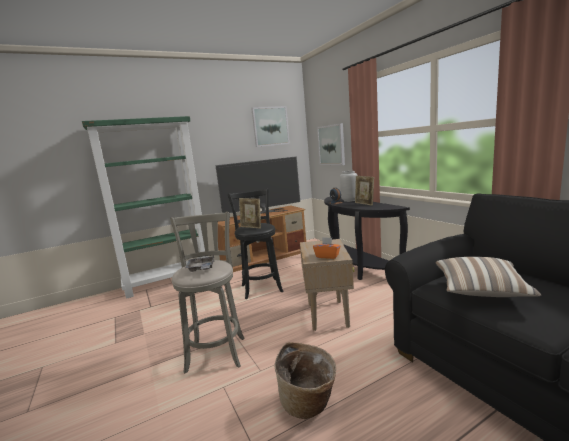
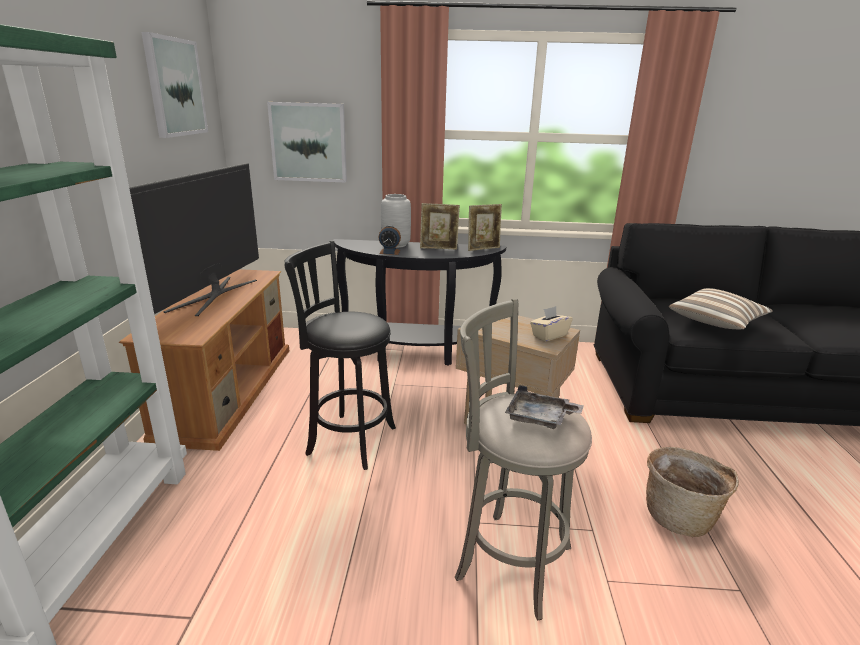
camera: 60 degrees left, 10 degrees up
(251, 227) = (352, 326): picture frame -> picture frame (483, 249)
(327, 256) = (549, 335): orange tissue box -> beige tissue box

